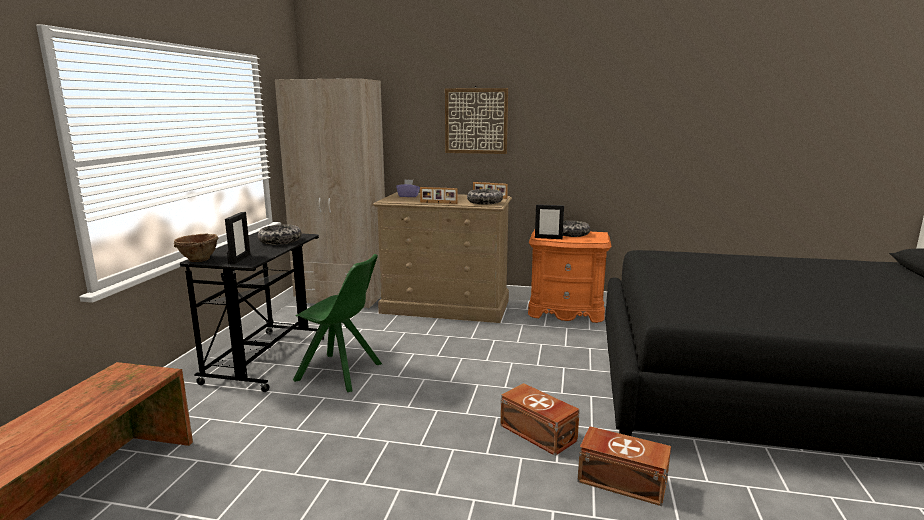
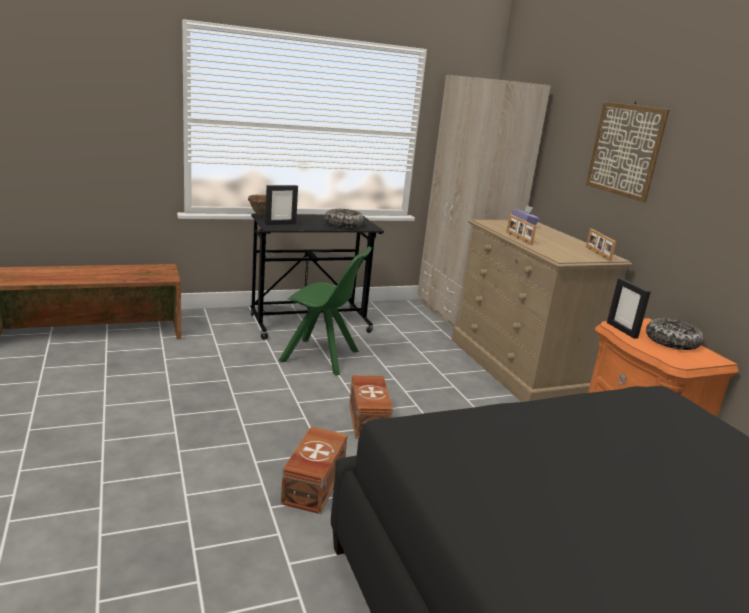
camera: 55 degrees right, 5 degrees up
(341, 373) = (322, 357): green chair -> green chair turned 60 degrees counterclockwise
(484, 202) = (564, 254): bowl -> none
(621, 480) = (267, 559): brown storage box -> brown storage box (369, 420)

